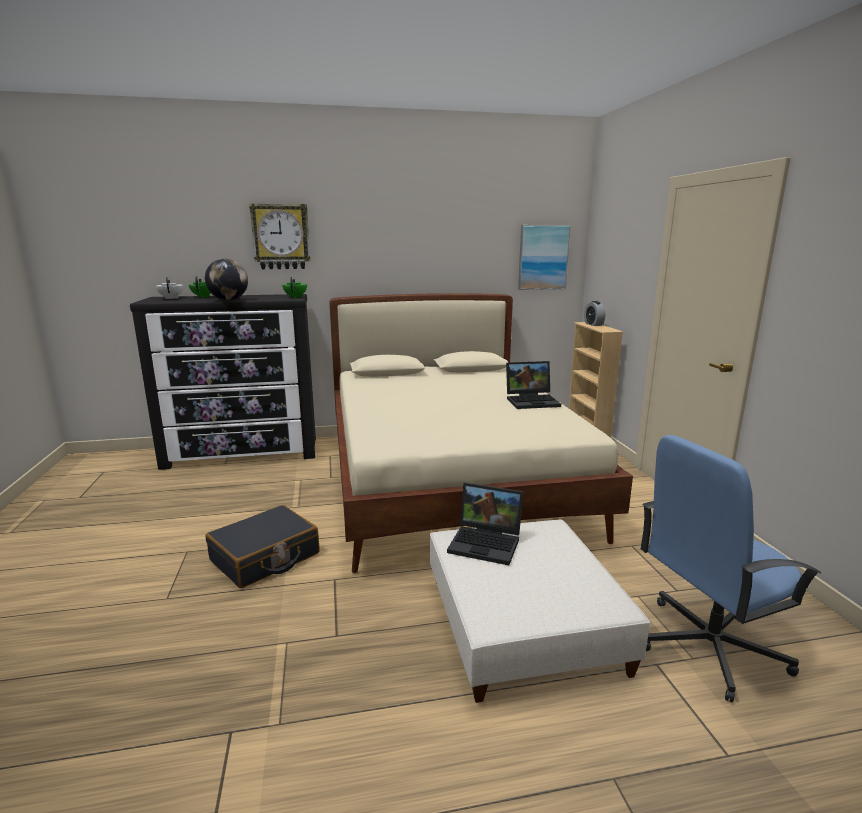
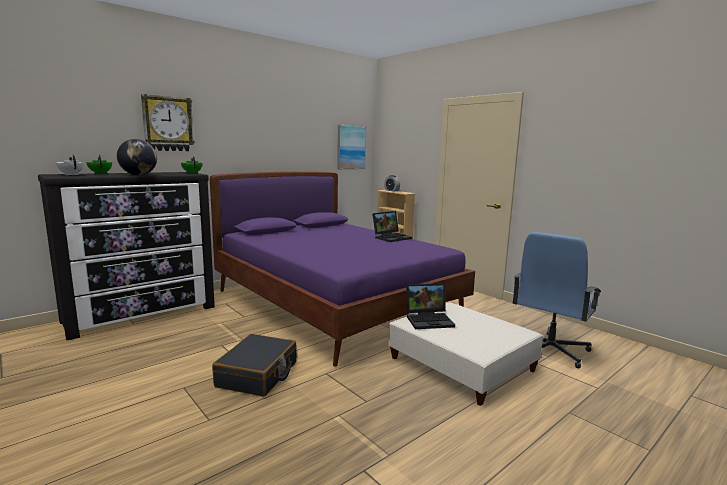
camera: 30 degrees left, 5 degrees down
(449, 481) = (334, 304): beige bed -> purple bed

